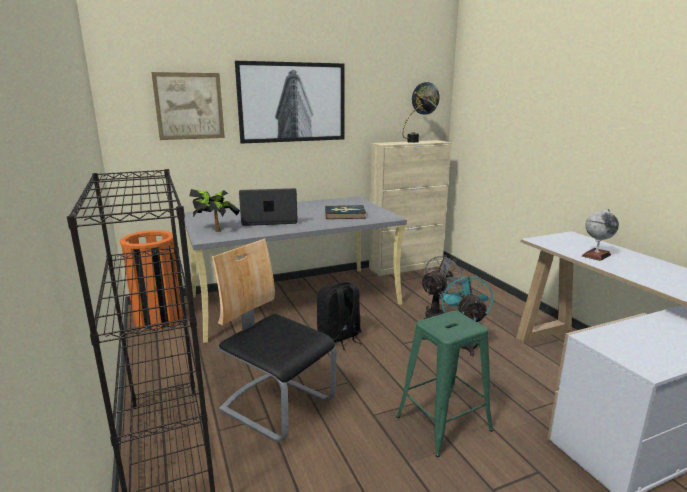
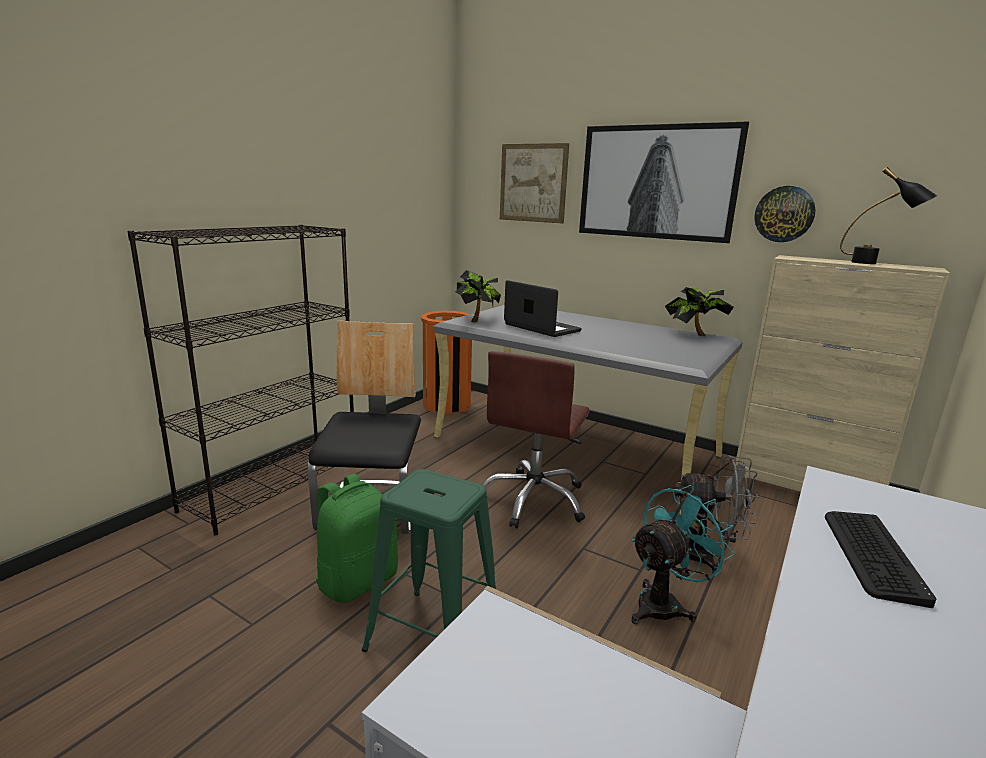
camera: 55 degrees right, 0 degrees up
(339, 338) = (534, 499): black backpack -> brown office chair
(341, 200) = (693, 334): none -> potted plant
(345, 214) = (636, 346): book -> none
(362, 439) = (357, 580): none -> green backpack
(425, 98) = (926, 182): wall clock -> wall clock (784, 214)
(596, 255) = (871, 555): globe -> keyboard

